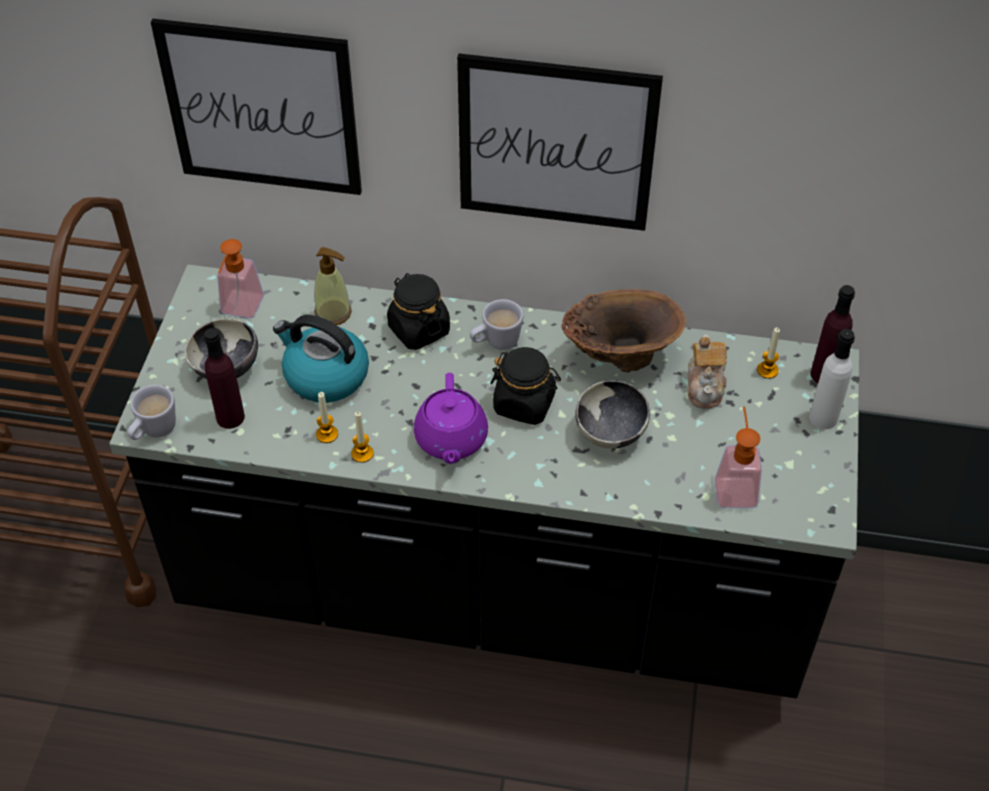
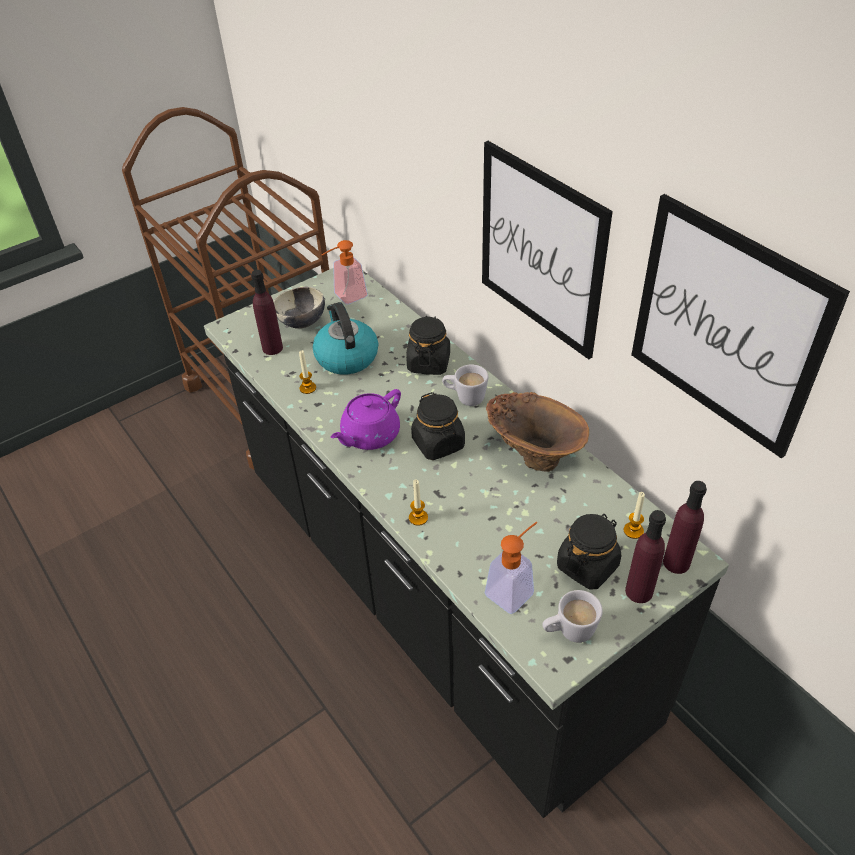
camera: 45 degrees right, 5 degrees down
(154, 432) = (229, 332): white mug -> white mug (569, 632)
(261, 108) = (389, 151): picture -> picture (726, 326)
(333, 313) = (393, 326): soap dispenser -> none
(362, 453) = (312, 410): candle -> candle (418, 518)
(611, 433) = (471, 497): bowl -> none
(705, 385) = (573, 510): teapot -> none
(766, 425) = (587, 566): none -> black jar
(823, 418) = (639, 591): white bottle -> purple bottle

